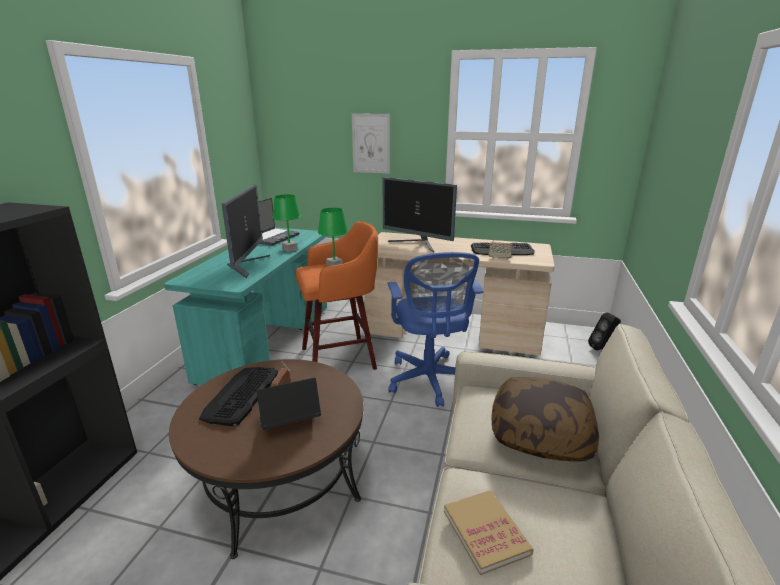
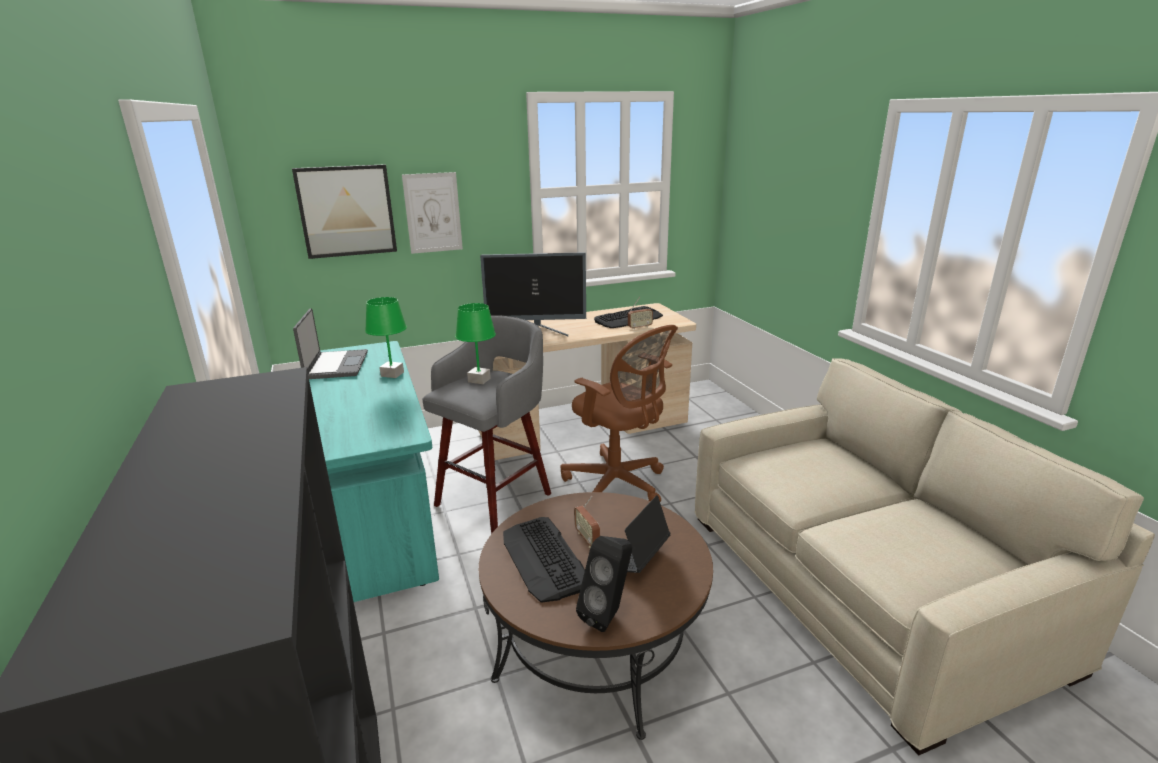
camera: 35 degrees left, 0 degrees up
(246, 265) = (372, 408): monitor -> none
(315, 137) = (346, 211): none -> picture
(341, 358) = (496, 497): orange stool -> grey stool
(429, 381) = (618, 484): blue office chair -> brown office chair
(485, 532) = (896, 557): book -> none
(541, 433) = (833, 472): pillow -> none
(602, 348) = (724, 398): black speaker -> black speaker (608, 614)

